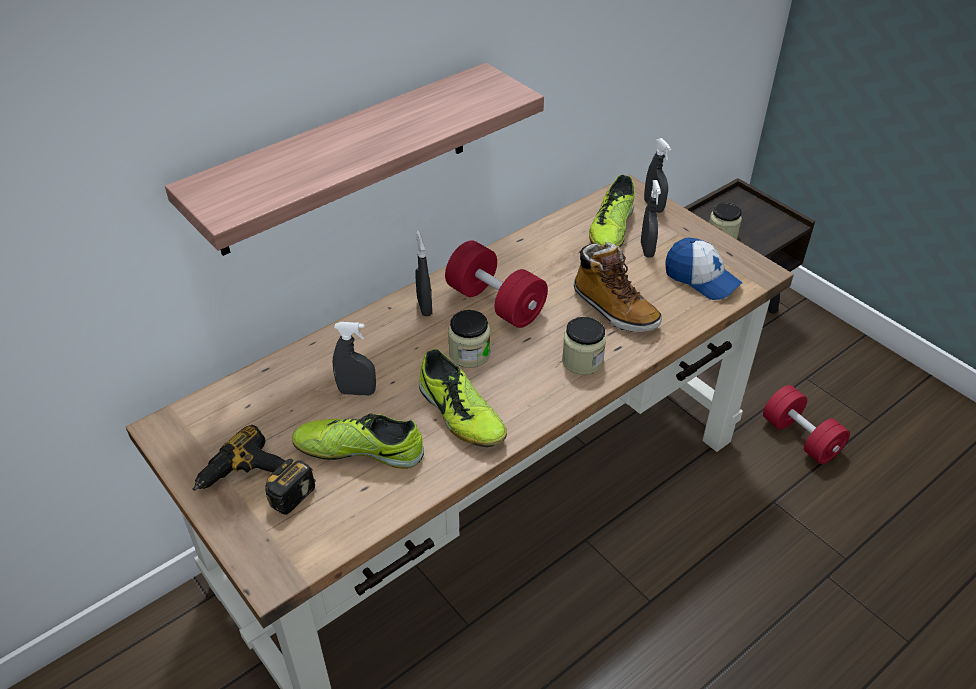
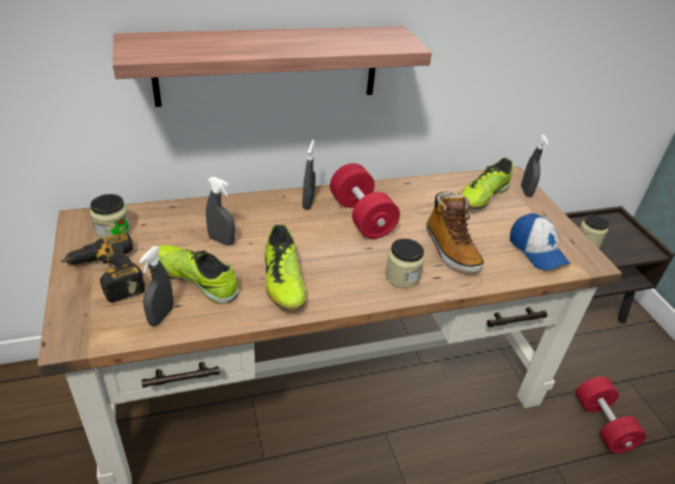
camera: 20 degrees right, 5 degrees down
(469, 354) = (318, 243): jar -> jar (113, 231)
(647, 250) = (503, 218): grey spray bottle -> grey spray bottle (161, 316)

